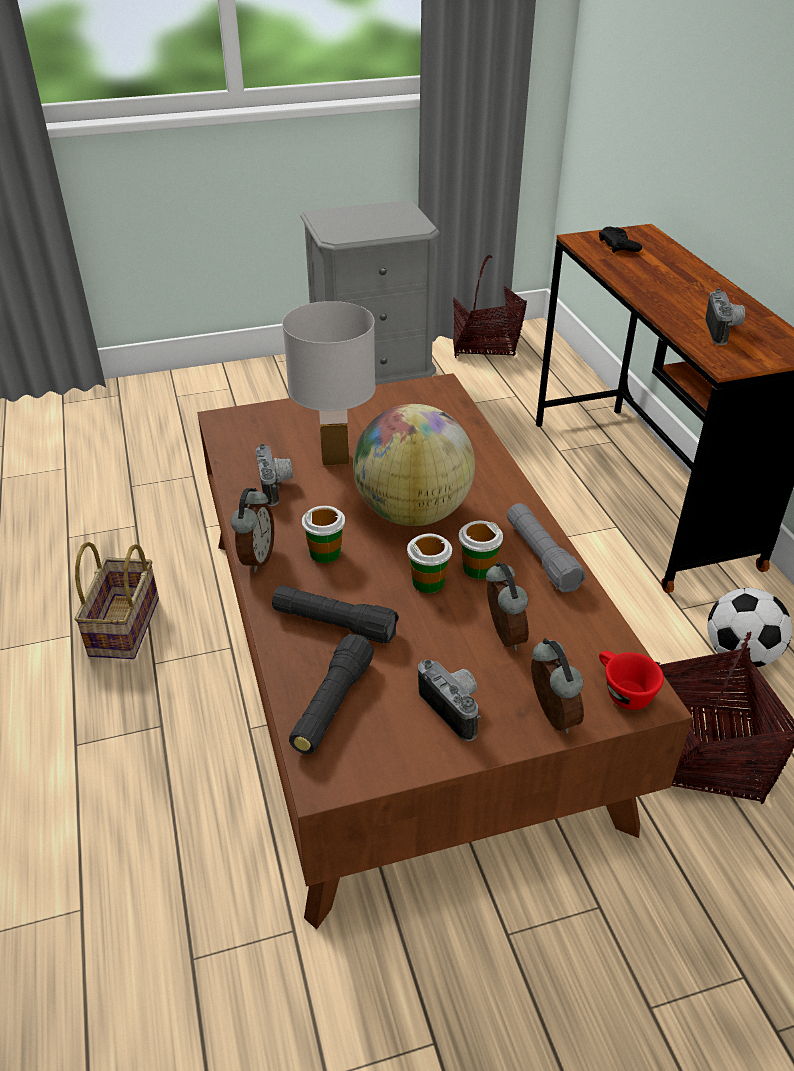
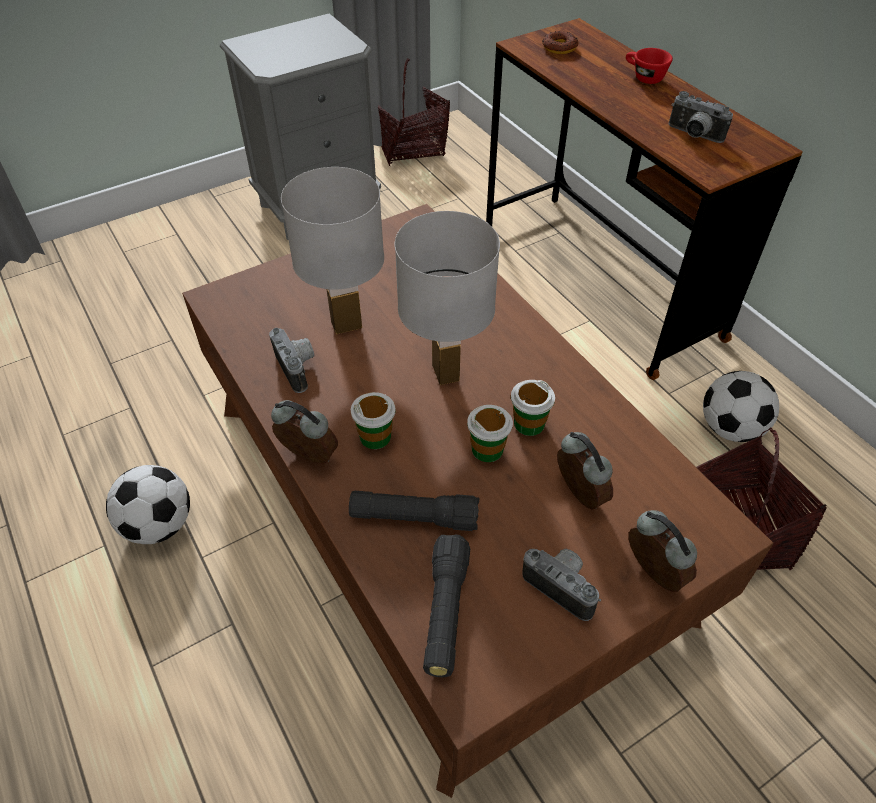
camera: 15 degrees left, 10 degrees up
(125, 628) = (159, 525): basket -> football
(256, 558) = (308, 458): alarm clock -> alarm clock turned 60 degrees counterclockwise
(413, 512) = (444, 372): globe -> white table lamp
(541, 557) = (582, 398): grey flashlight -> none
(619, 245) = (559, 47): black game controller -> donut
(622, 691) = (705, 531): red cup -> red cup (643, 77)
(723, 332) = (693, 135): camera -> camera turned 135 degrees clockwise

